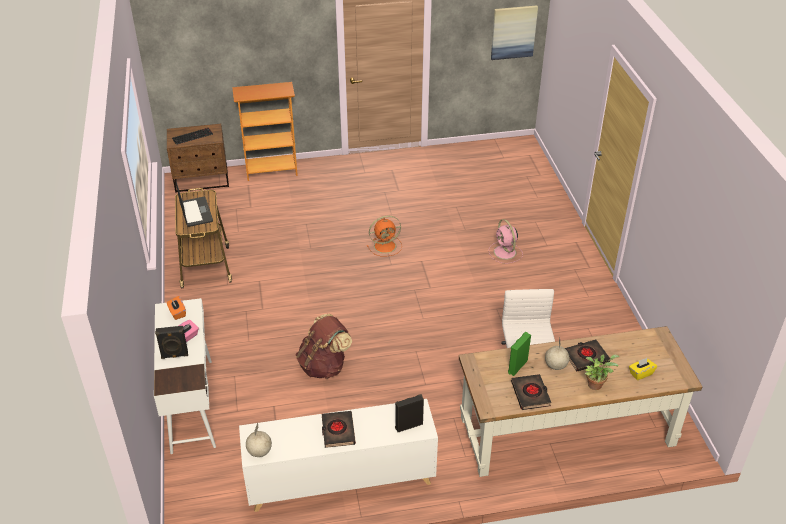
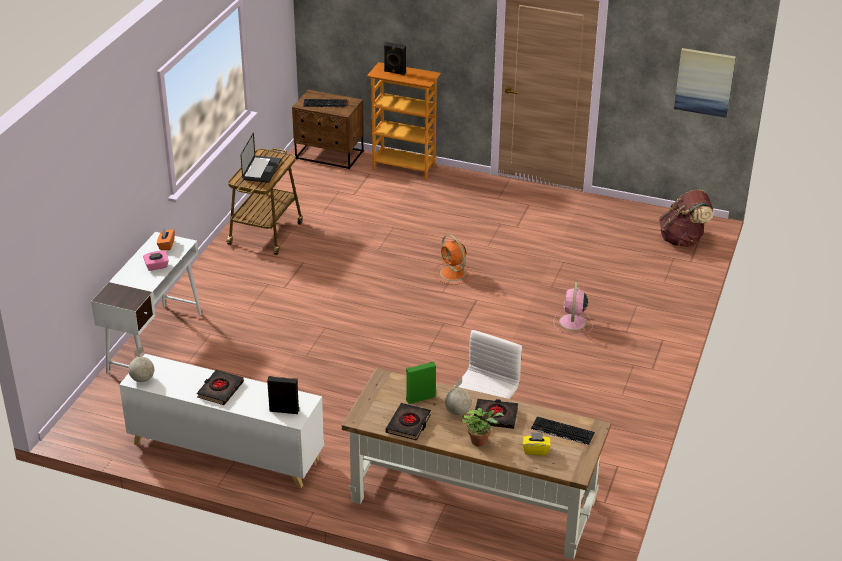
camera: 30 degrees right, 5 degrees down
(174, 356) = (134, 277): black speaker -> black speaker (394, 72)
(324, 366) = (296, 356): brown backpack -> brown backpack (683, 240)
(386, 246) = (453, 274): orange fan -> orange fan turned 45 degrees clockwise
(642, 348) = (561, 431): none -> keyboard

